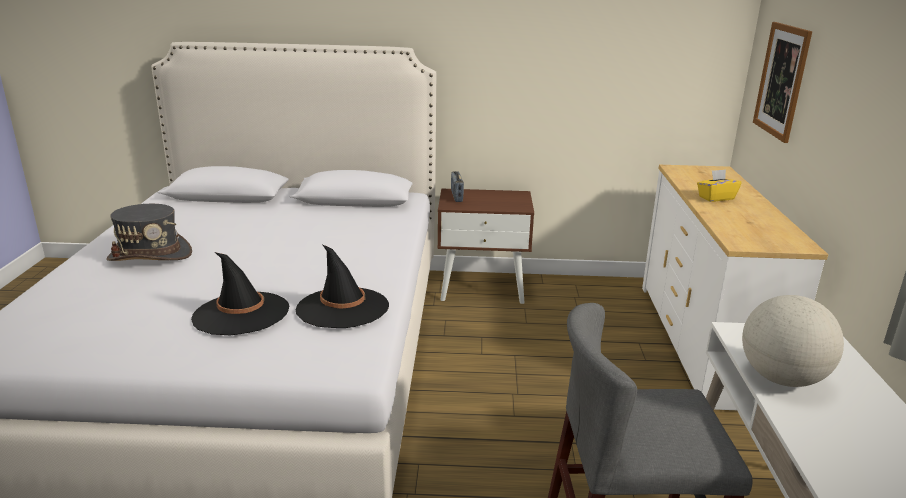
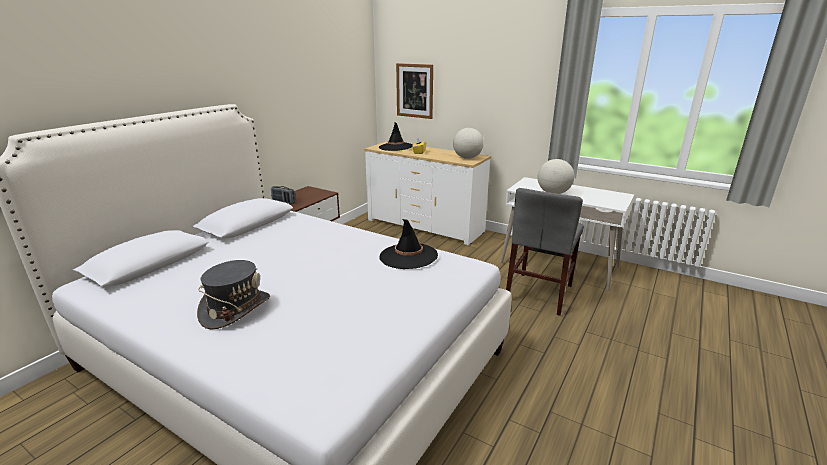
camera: 60 degrees left, 0 degrees up
(241, 314) = (383, 286): black hat -> black hat (395, 147)
(762, 237) = (467, 158): none -> globe

